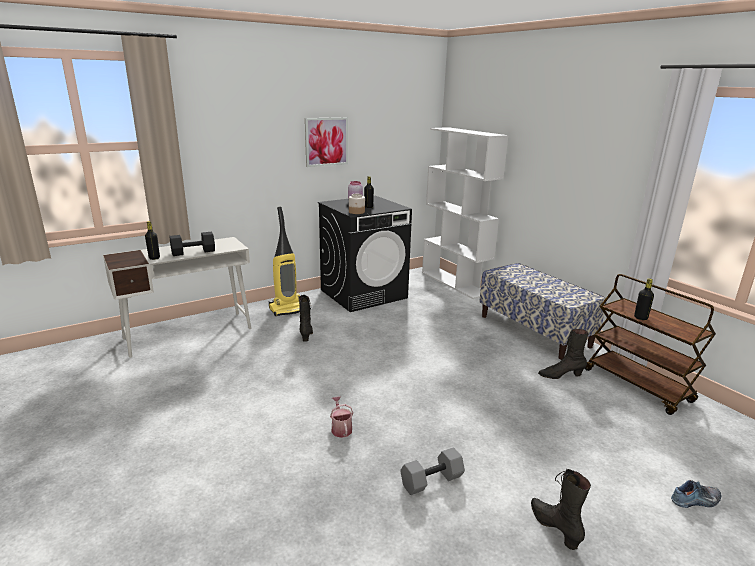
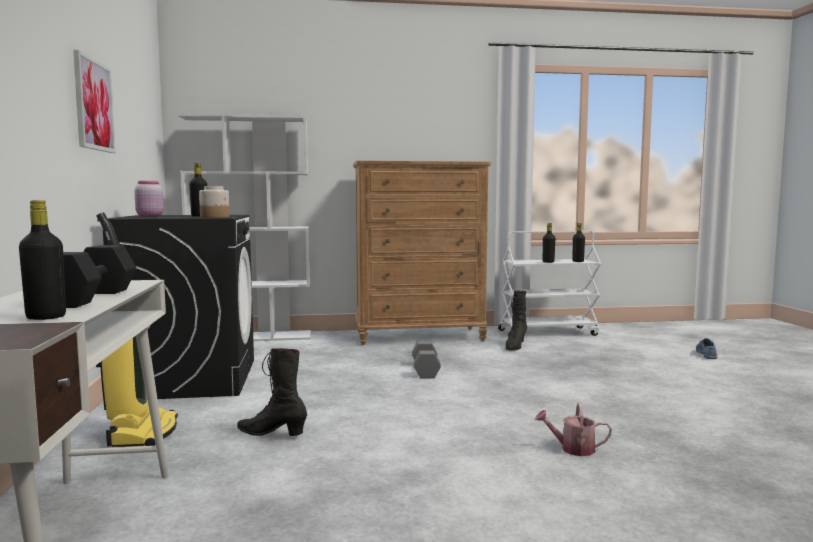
camera: 65 degrees left, 15 degrees down
(431, 481) = (690, 422): grey dumbbell -> grey dumbbell (426, 370)
(534, 331) = (419, 336): bench -> brown dresser
(554, 528) = (752, 394): black boot -> none
(638, 386) = (548, 332): brown cart -> white cart
(674, 331) = (578, 261): none -> black bottle

